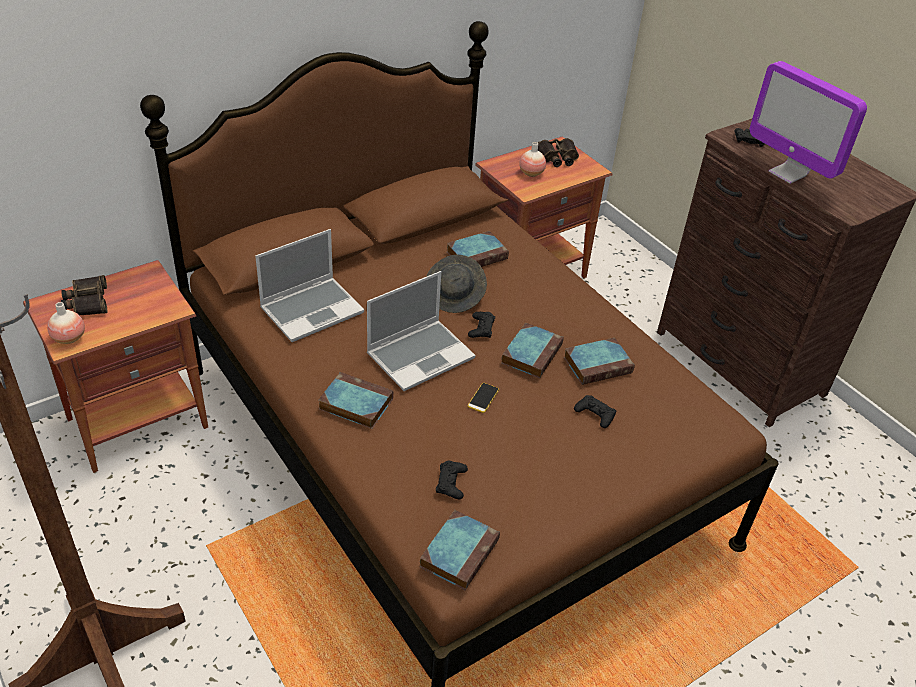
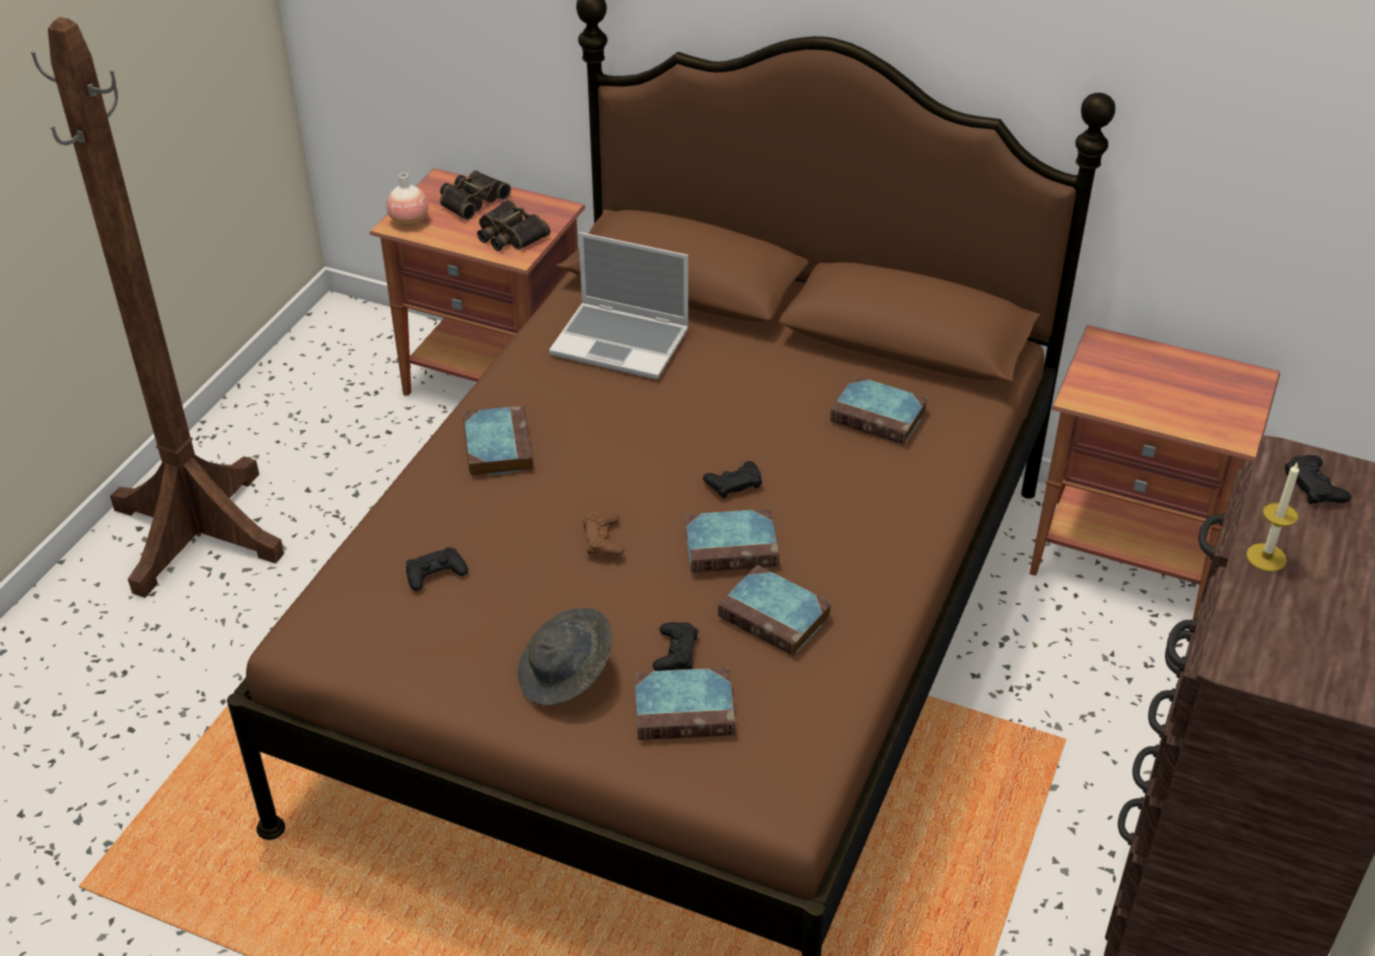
camera: 60 degrees right, 0 degrees up
(420, 355) = (629, 457): laptop -> none
(455, 296) = (775, 435): grey hat -> grey hat (566, 675)
(459, 552) = (337, 625): book -> book (686, 709)
(483, 398) = (603, 539): phone -> brown game controller
(531, 173) = (1134, 382): vase -> none
(557, 157) = (1212, 389): binoculars -> binoculars (509, 235)
(788, 173) = (1266, 557): monitor -> candle

